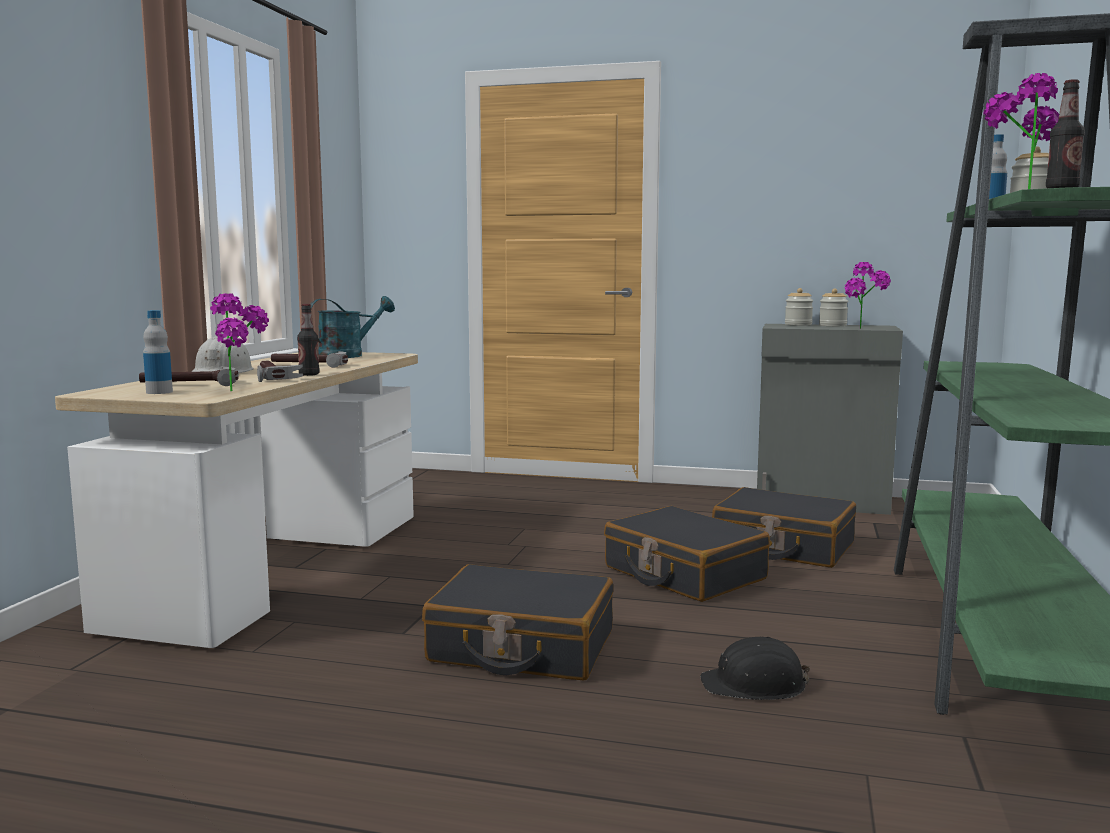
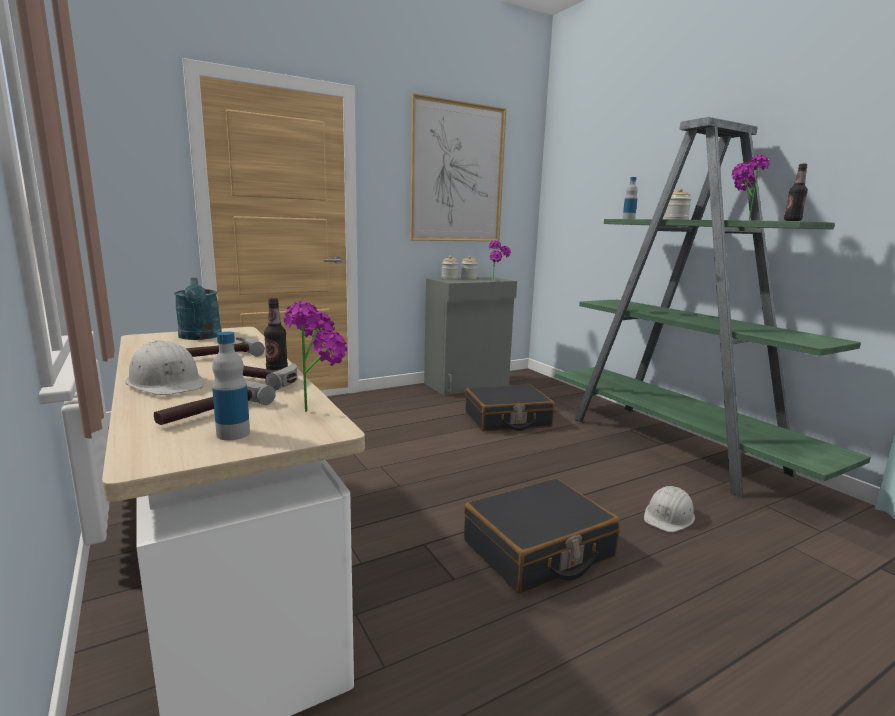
camera: 45 degrees left, 5 degrees up
(348, 355) = (201, 337): turquoise watering can -> turquoise watering can turned 150 degrees clockwise
(683, 573) = (502, 455): black suitcase -> none
(755, 685) = (669, 516): black hard hat -> white hard hat
(828, 159) = (457, 173): none -> picture

